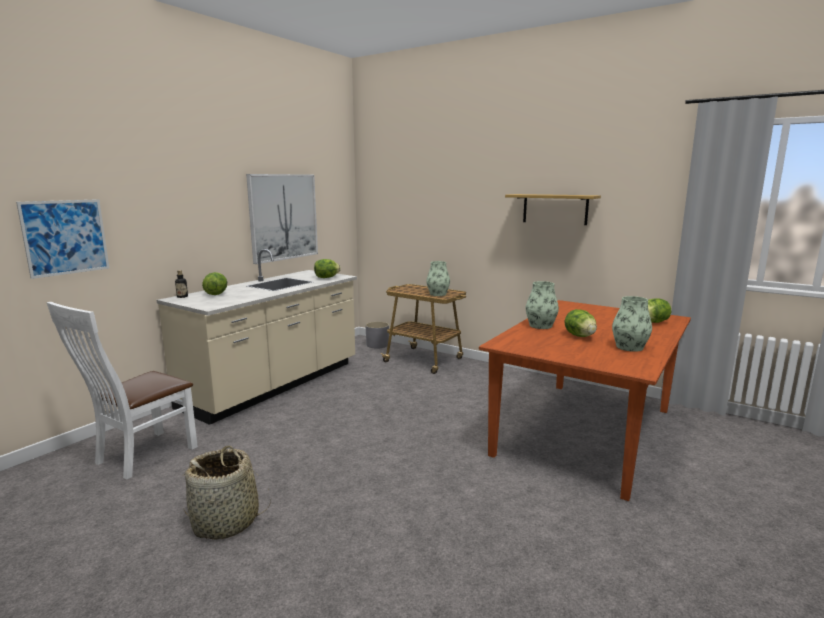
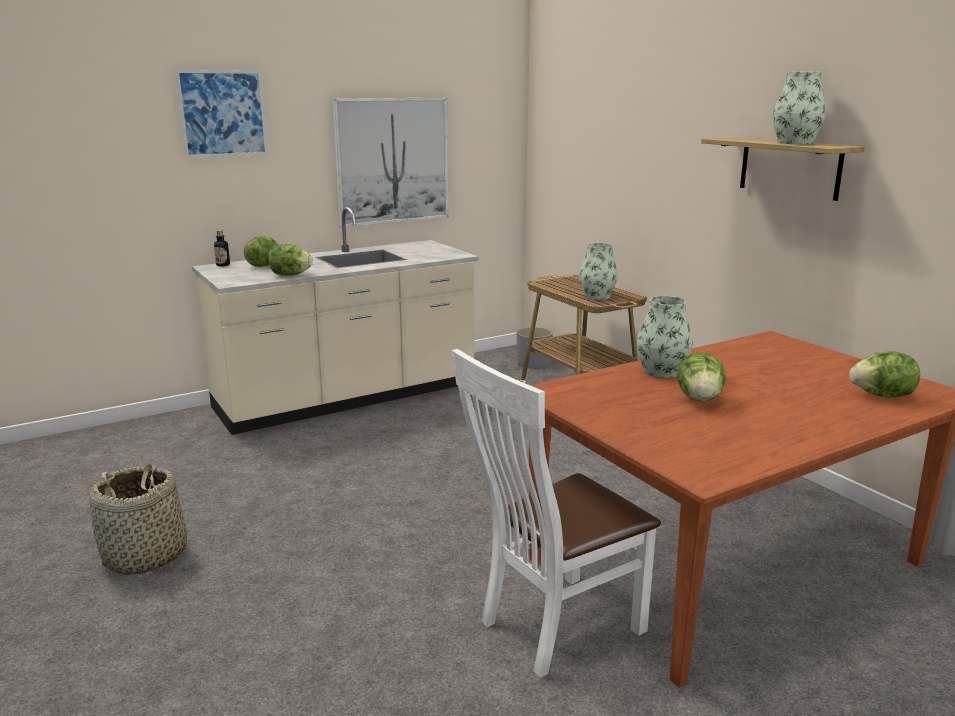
camera: 25 degrees right, 5 degrees up
(65, 237) = (77, 181): picture -> picture (223, 113)
(140, 456) = (133, 457): white chair -> white chair (552, 627)
(326, 277) = (433, 255): lettuce -> lettuce (290, 275)
(629, 347) = (756, 432): vase -> vase (795, 143)

